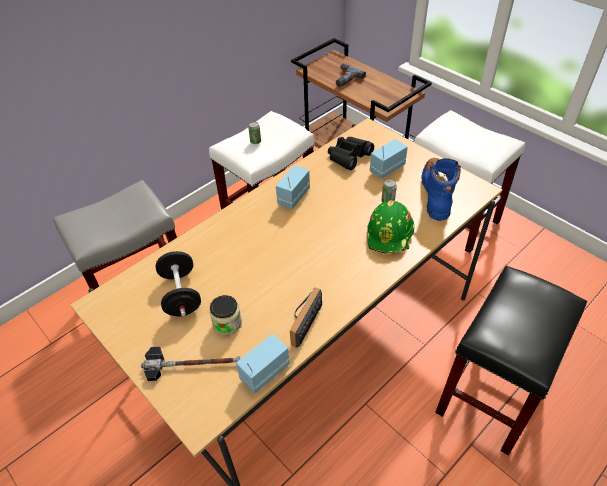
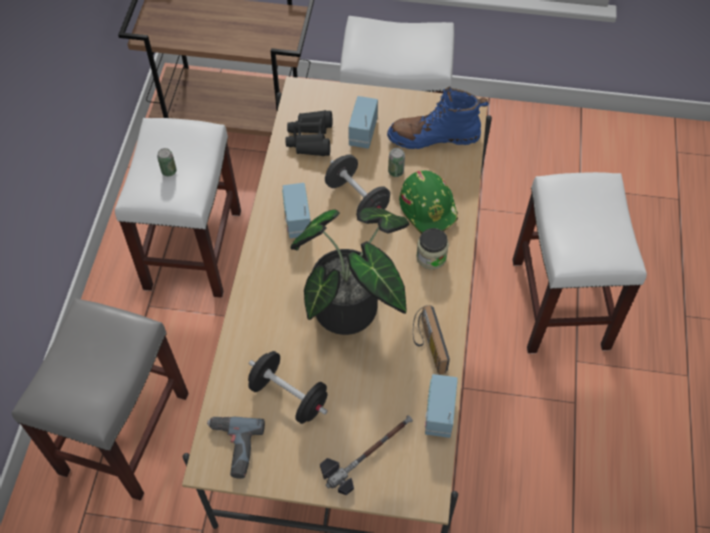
camera: 40 degrees left, 10 degrees up
(227, 323) = (362, 393): jar -> jar (431, 257)
(277, 265) = (353, 306): none -> potted plant
(344, 78) = (201, 30): power drill -> power drill (232, 448)
(345, 204) = (357, 199): none -> black dumbbell
(436, 194) = (434, 137): blue boot -> blue boot turned 60 degrees counterclockwise
(491, 395) = (560, 305): black stool -> white stool

